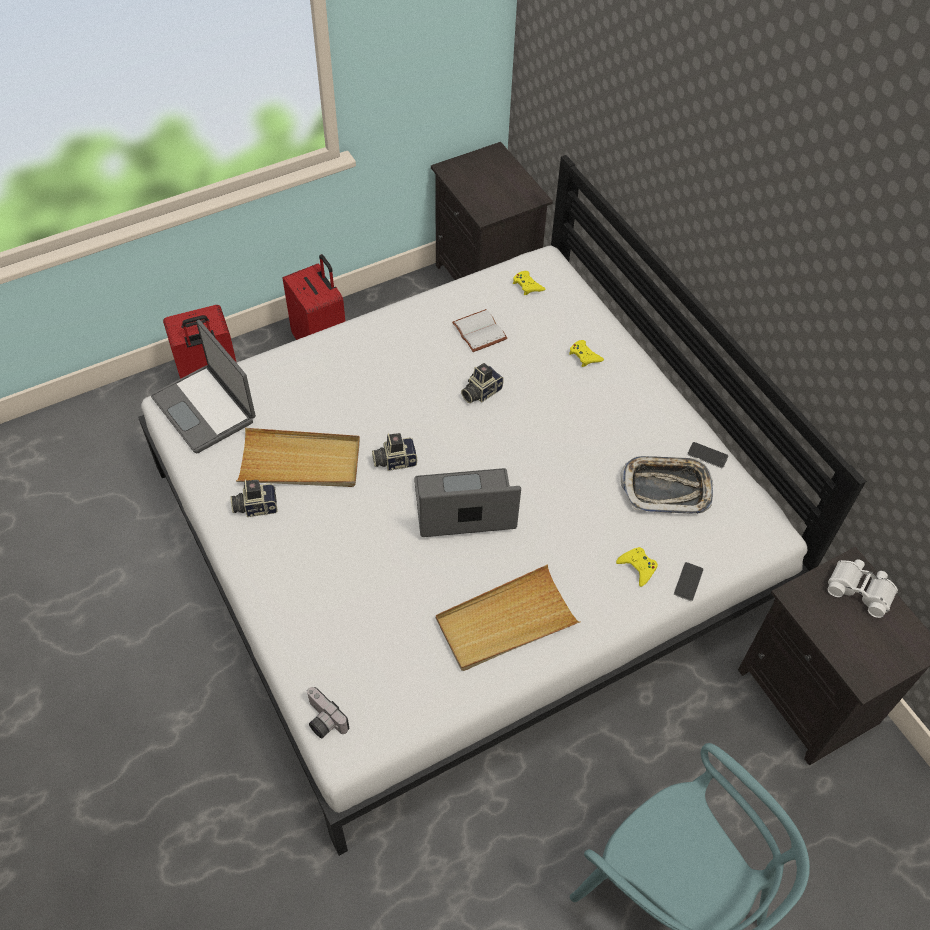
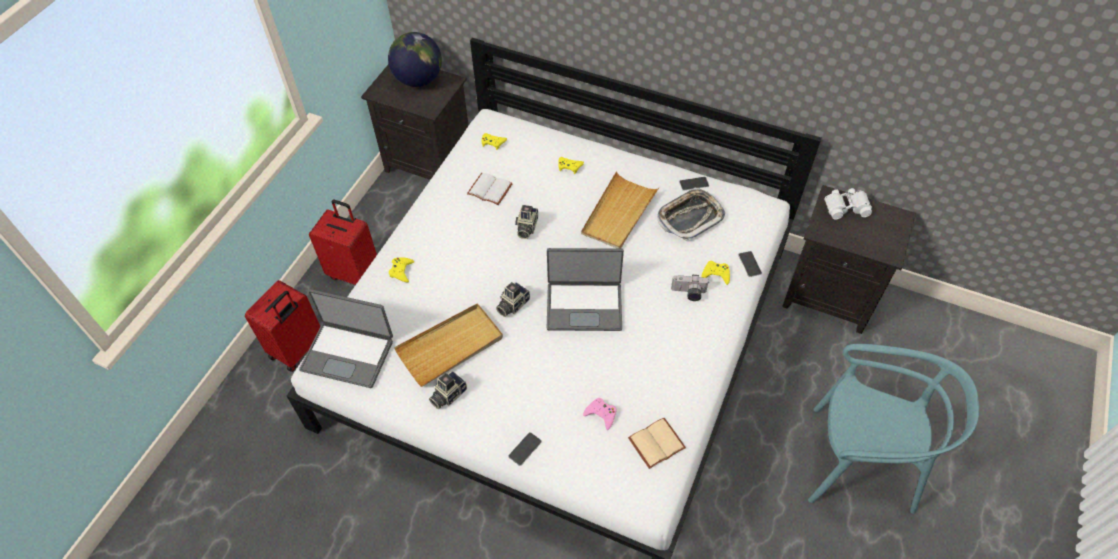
camera: 35 degrees left, 0 degrees up
(276, 607) = (525, 449): none -> phone
(322, 361) = (401, 271): none -> yellow game controller
(323, 721) = (622, 497): camera -> camera (688, 293)
(379, 627) = (601, 414): none -> pink game controller
(407, 693) = (656, 442): none -> beige book
(464, 507) = (584, 305): laptop -> laptop turned 135 degrees counterclockwise
(502, 178) = (418, 79): none -> globe
(505, 622) = (672, 357): beige tray -> beige tray (618, 213)

